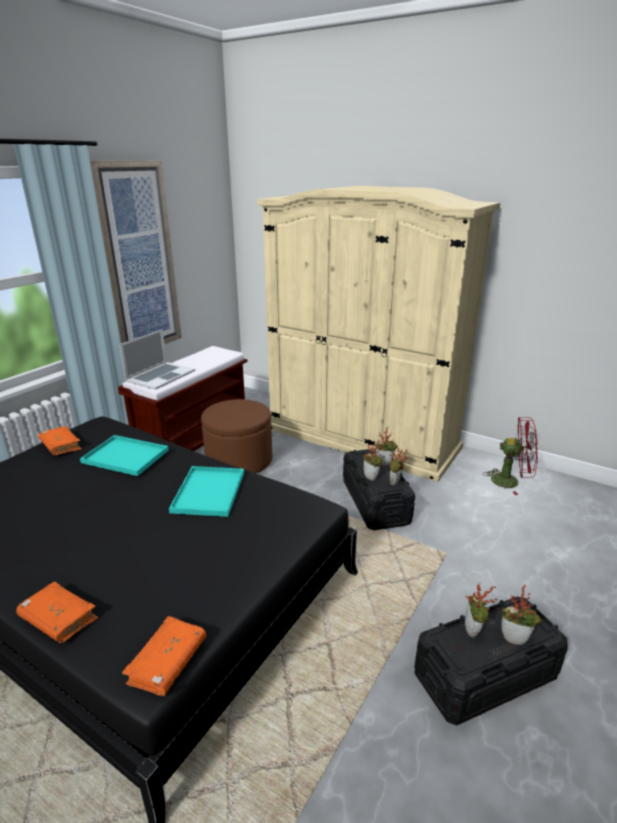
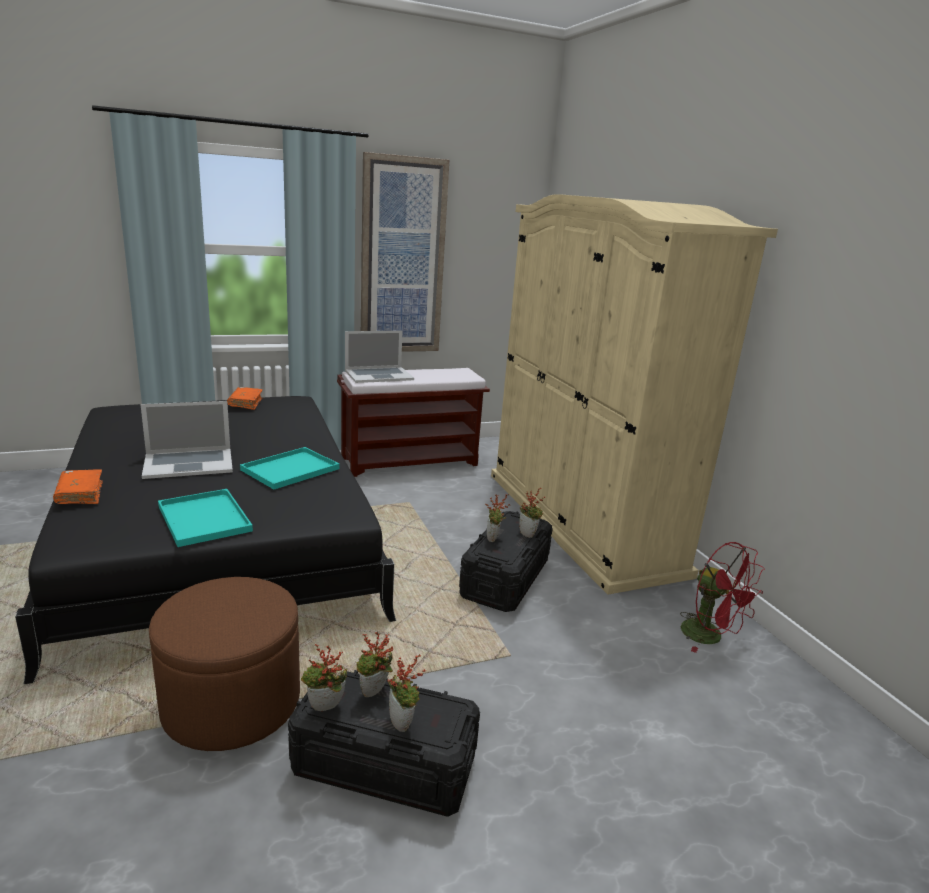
camera: 35 degrees right, 5 degrees down
(114, 530) = (188, 463): none -> laptop
(124, 456) = (273, 424): turquoise tray -> turquoise tray (202, 518)
(167, 662) = (88, 546): orange book -> none
(239, 460) = (425, 491): brown ottoman -> brown ottoman (232, 703)
(396, 483) = (510, 554): potted plant -> potted plant (325, 709)

